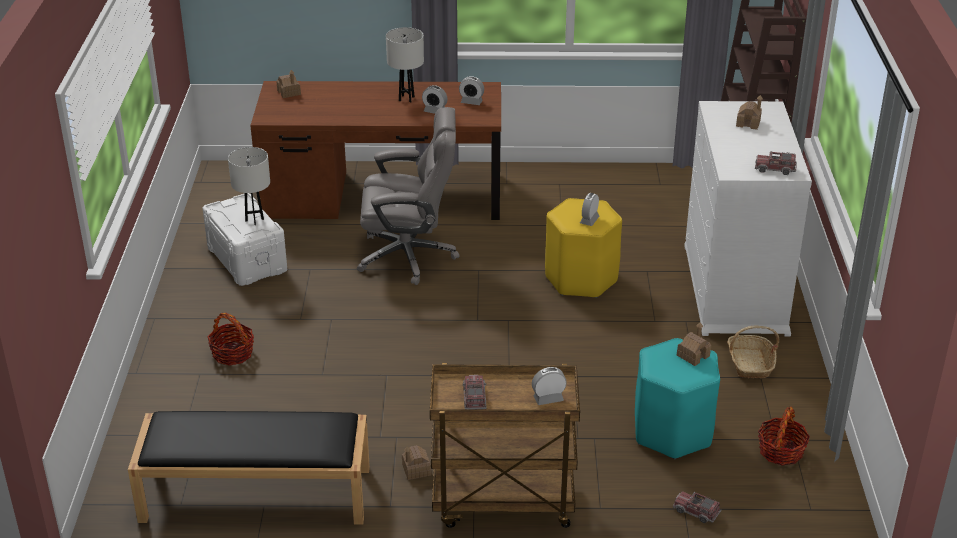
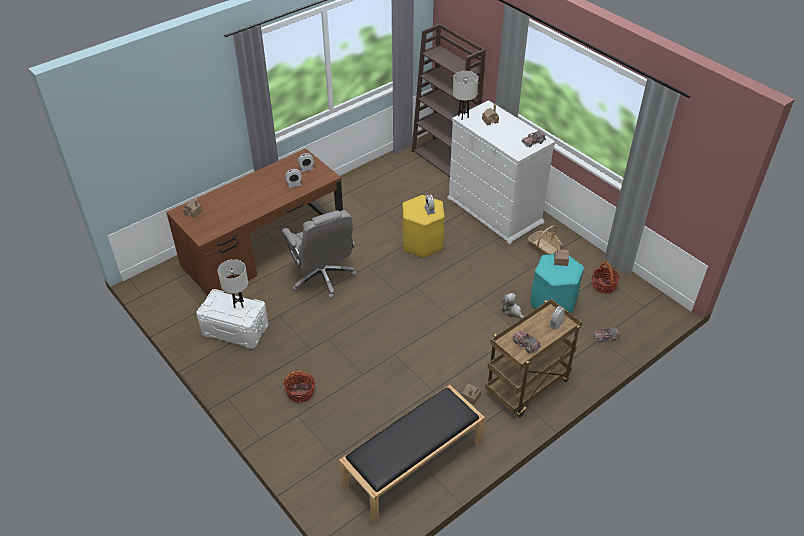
camera: 40 degrees left, 10 degrees up
(406, 99) = (268, 183): white table lamp -> white table lamp (463, 116)
(409, 256) = (323, 277): grey office chair -> grey office chair turned 105 degrees clockwise
(599, 411) = (512, 311): none -> plush toy

